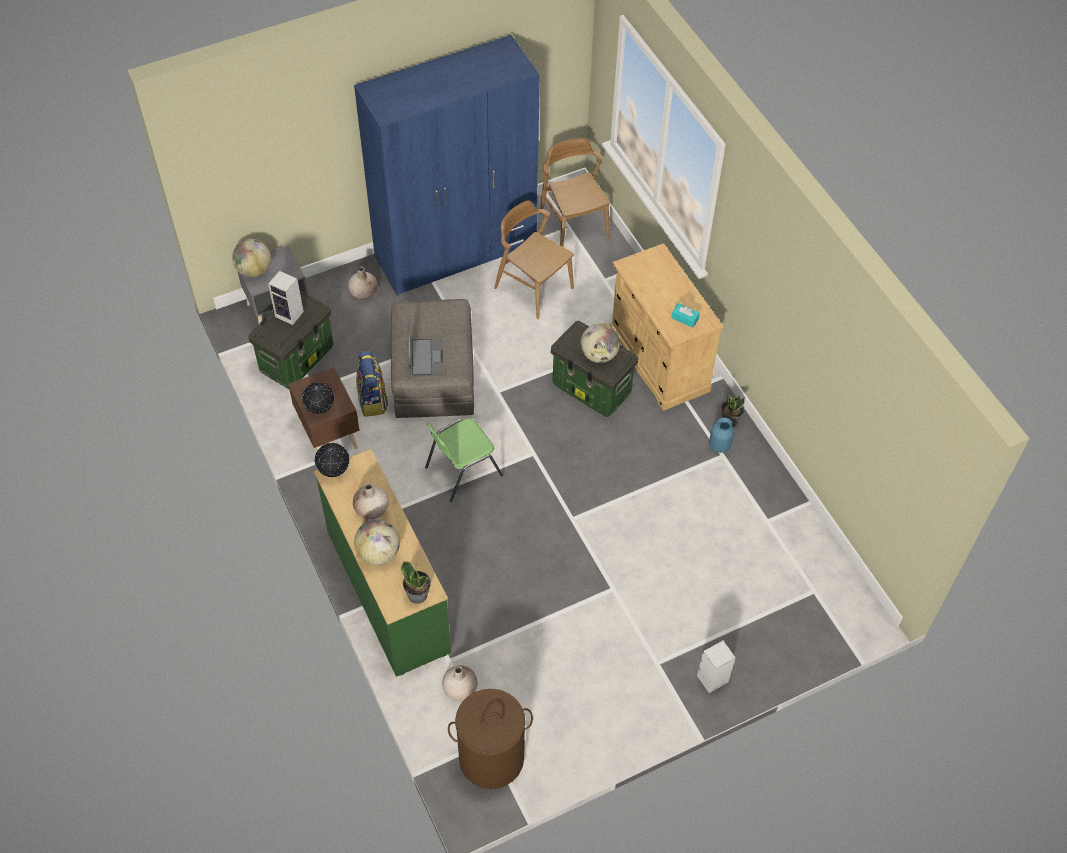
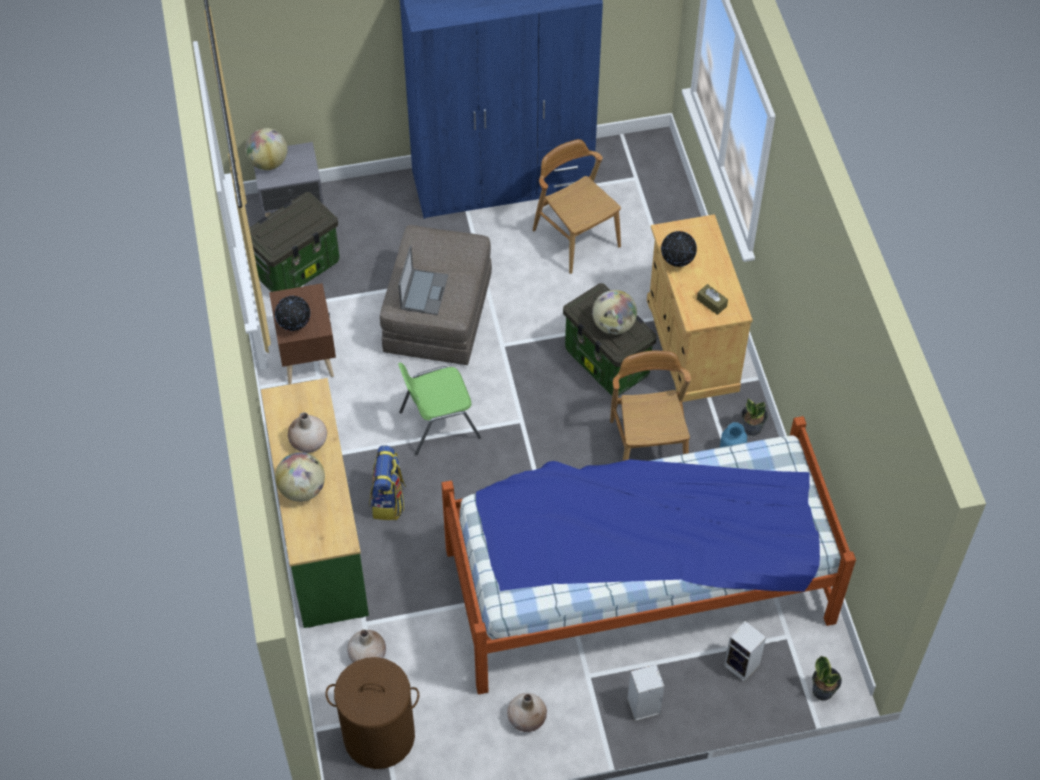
camera: 15 degrees right, 0 degrees up
(290, 314) = (293, 217): speaker -> speaker (743, 666)
(334, 472) = (281, 394): globe -> globe (677, 263)
(364, 292) = (389, 208): beige vase -> beige vase (527, 718)
(373, 400) = (364, 328): backpack -> backpack (388, 501)
(418, 594) = (330, 541): potted plant -> potted plant (823, 690)
(574, 225) = (643, 176): brown chair -> brown chair (648, 447)
(675, 574) = (637, 584): none -> bed
(685, 318) = (711, 303): turquoise tissue box -> brown tissue box

